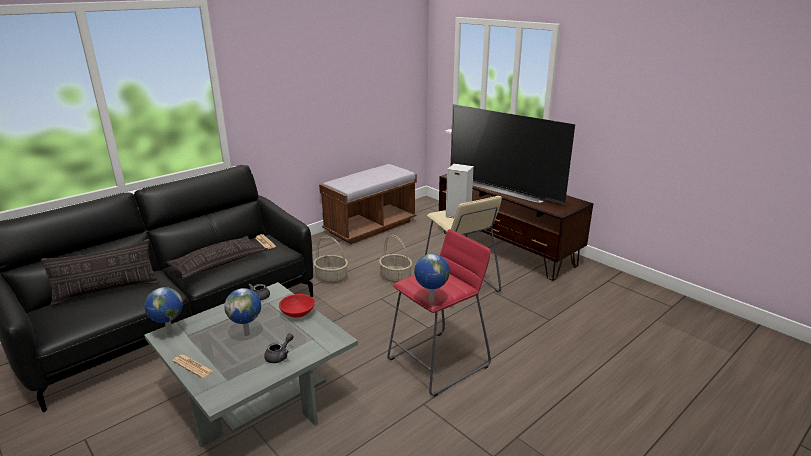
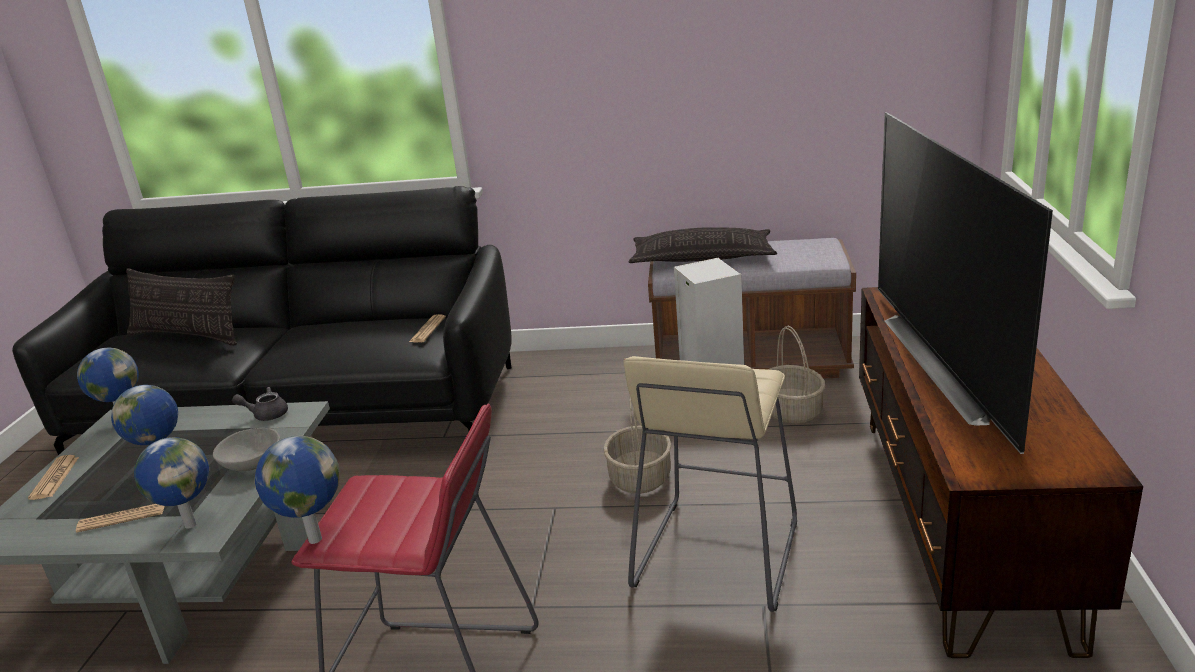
camera: 50 degrees right, 0 degrees up
(219, 262) = (329, 341): pillow -> pillow (702, 257)
(279, 356) = (122, 518): grey teapot -> newspaper
(298, 313) = (252, 463): red bowl -> grey bowl
(321, 340) = (190, 524): none -> globe
(332, 277) = (550, 433): basket -> basket (793, 411)

